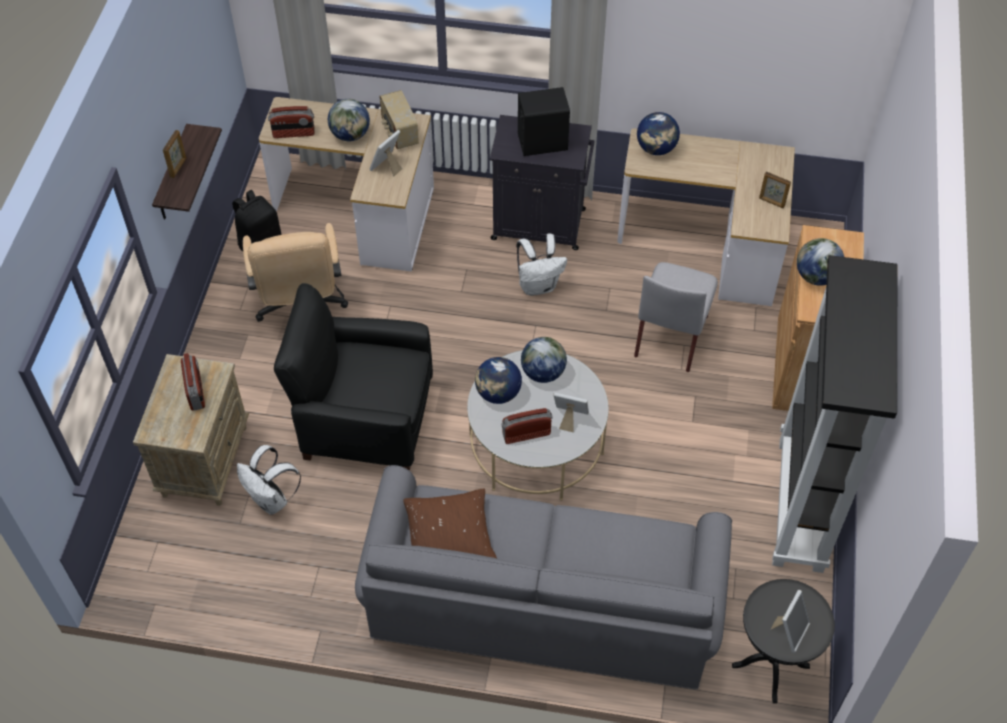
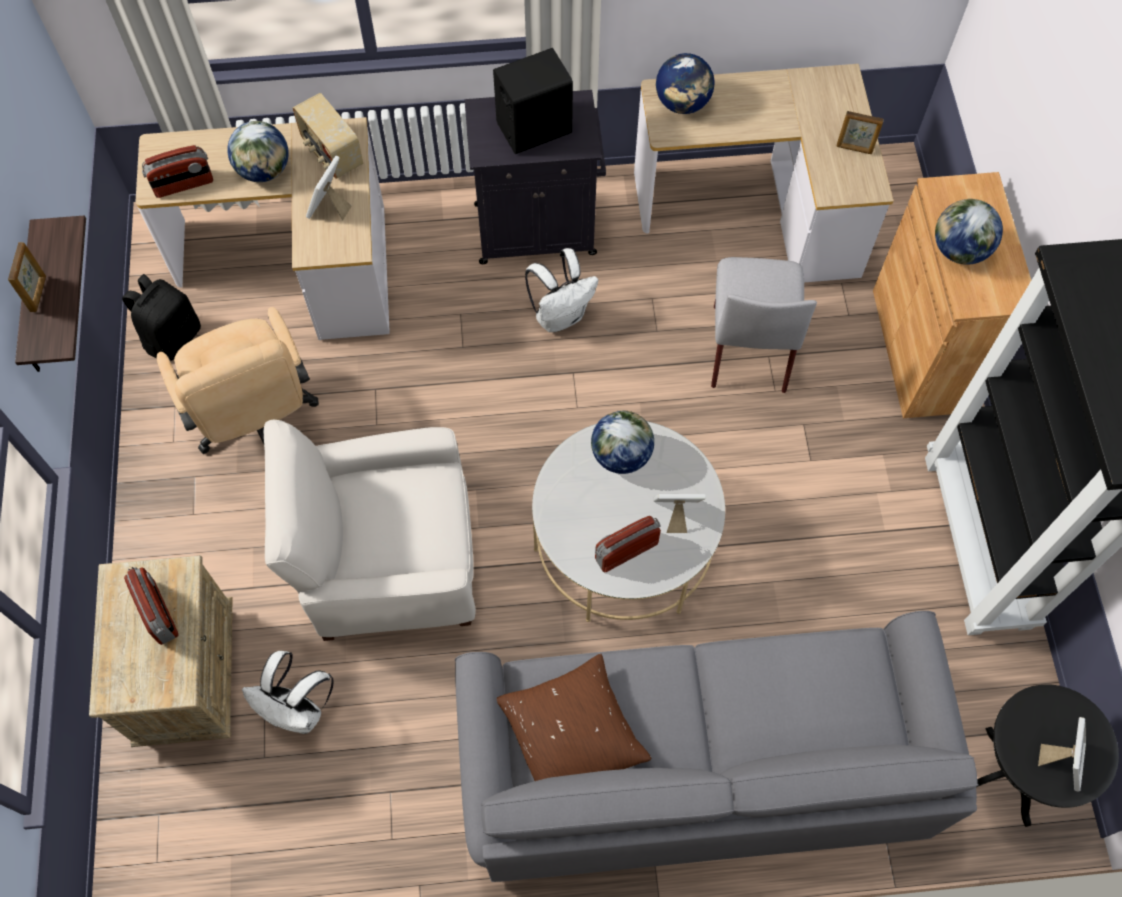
camera: 15 degrees left, 10 degrees up
(365, 419) = (390, 561): black armchair -> white armchair
(498, 393) = (571, 500): globe -> none

